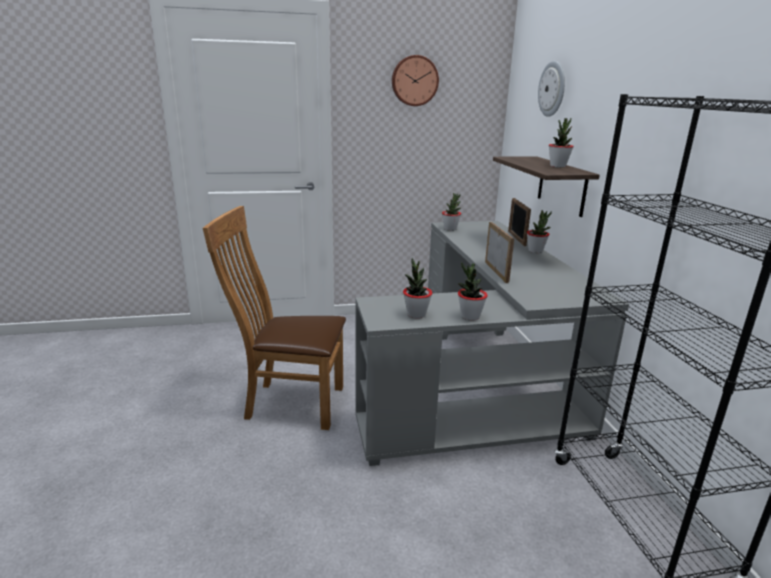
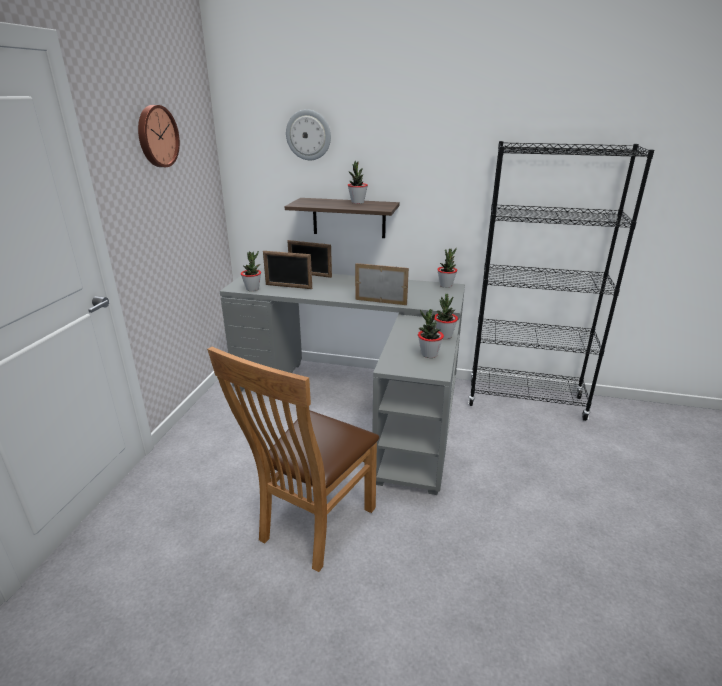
camera: 65 degrees left, 5 degrees up
(474, 237) = (288, 286): none -> picture frame
(535, 251) = (346, 277): potted plant -> potted plant (446, 285)

